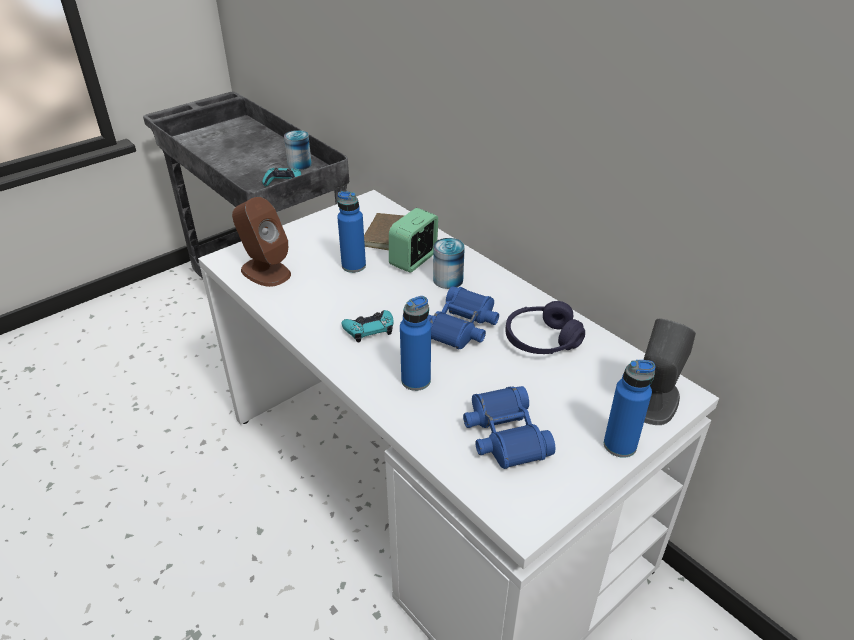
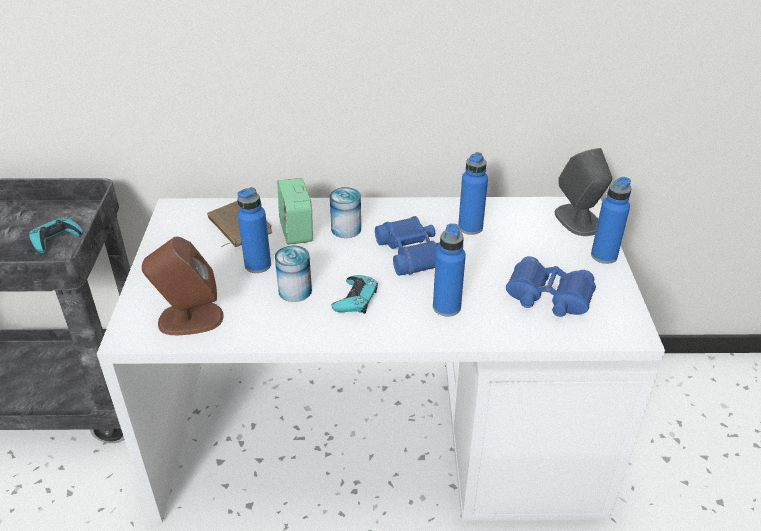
camera: 50 degrees left, 0 degrees up
(299, 164) = (42, 215): can -> can (295, 291)
(541, 340) = (470, 227): purple headphones -> blue bottle

